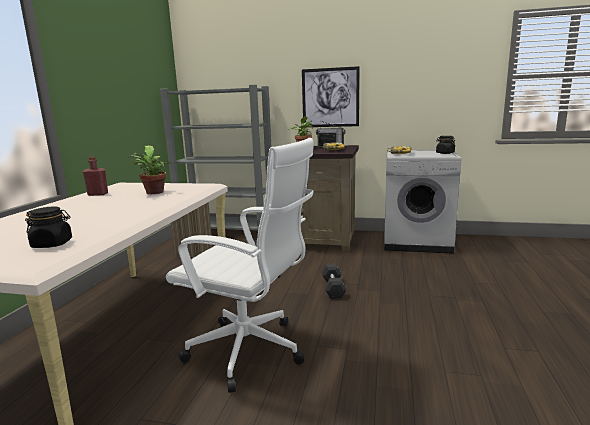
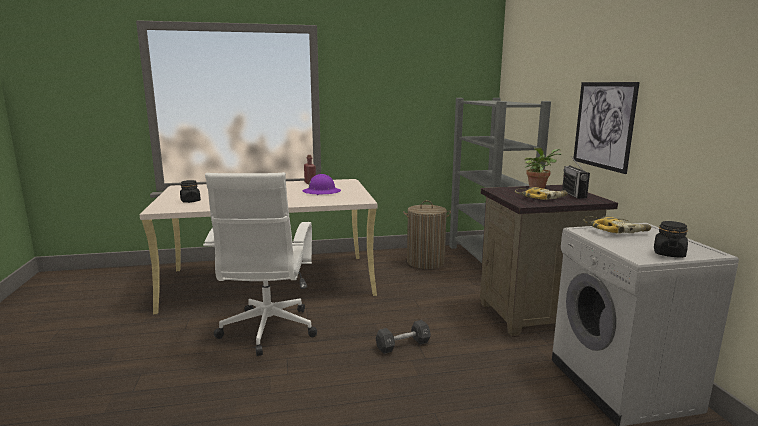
camera: 65 degrees right, 0 degrees up
(154, 193) = (321, 192): potted plant -> purple hard hat

